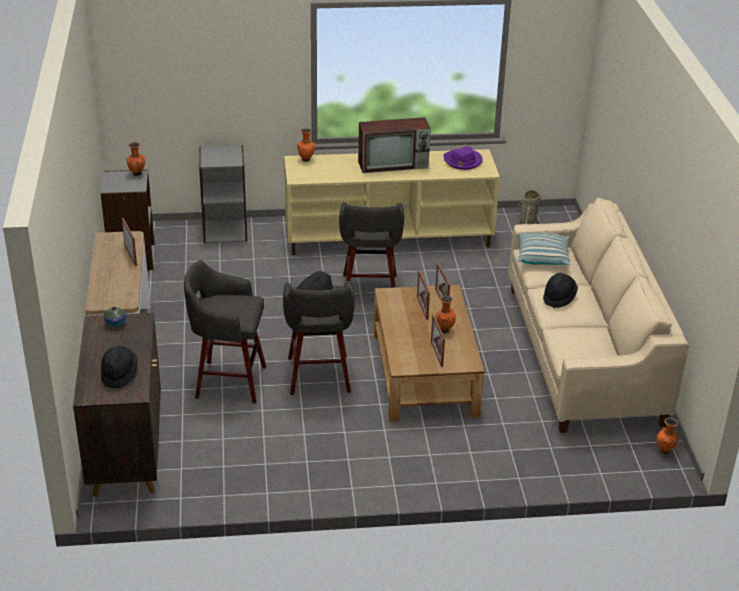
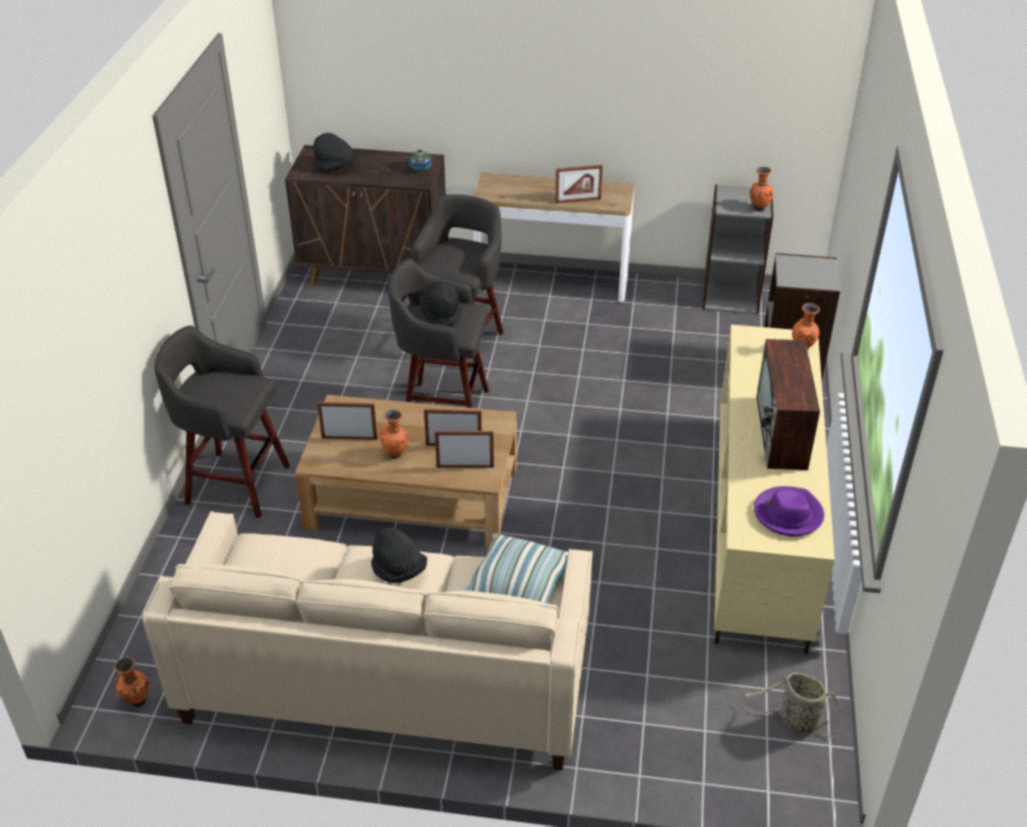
camera: 105 degrees right, 5 degrees up
(369, 291) = (613, 481): grey stool -> grey stool (234, 483)

